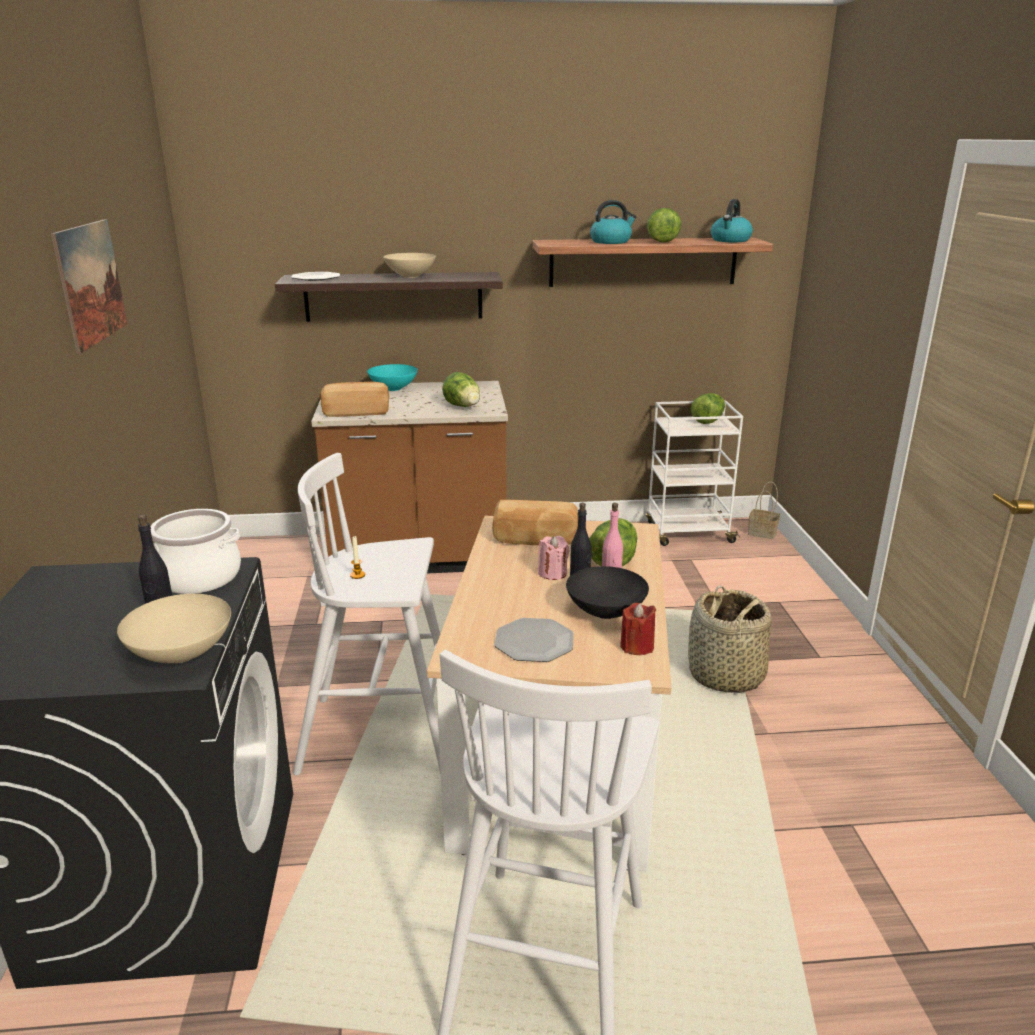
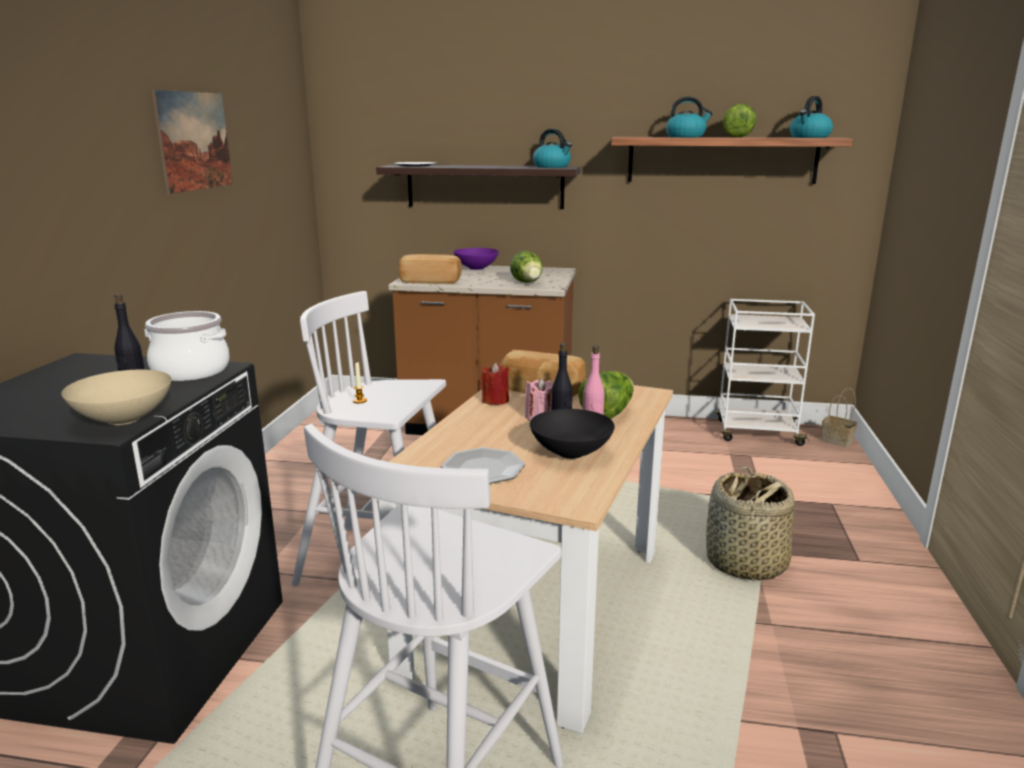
camera: 15 degrees right, 5 degrees down
(393, 388) = (476, 268): turquoise bowl -> purple bowl
(410, 276) = (497, 166): beige bowl -> none
(472, 276) = (552, 167): none -> kettle
(637, 646) = (583, 484): red candle -> red candle (495, 400)
(708, 420) = (782, 319): lettuce -> none

